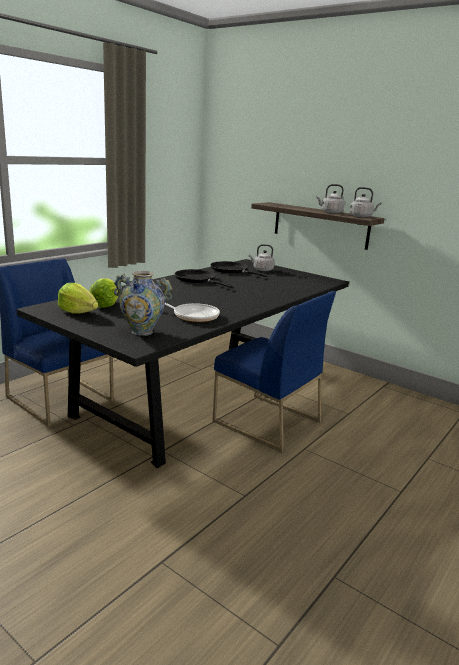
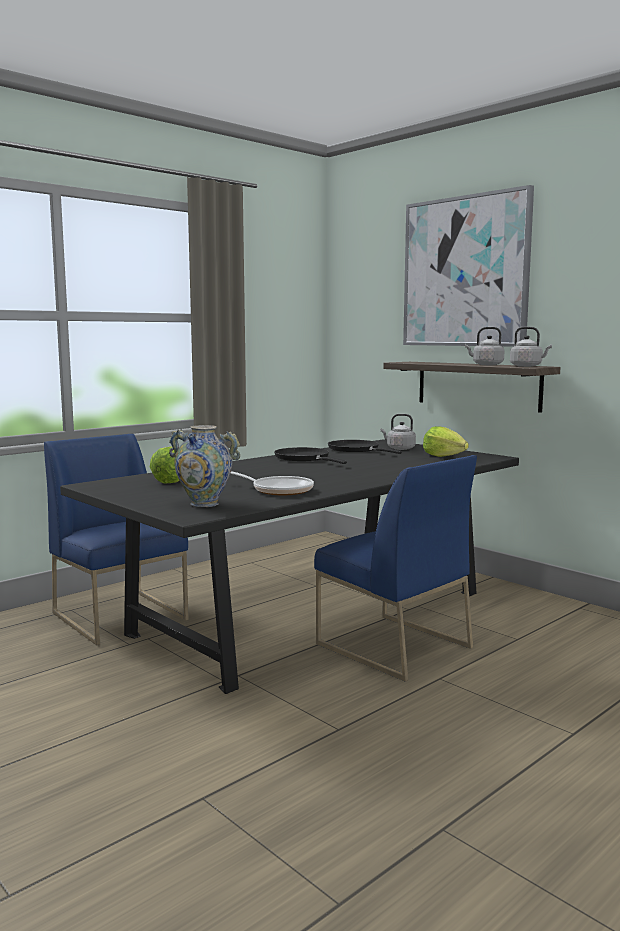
camera: 10 degrees right, 10 degrees down
(78, 312) = (133, 488): lettuce -> lettuce (443, 456)
(317, 138) = (465, 272): none -> picture

